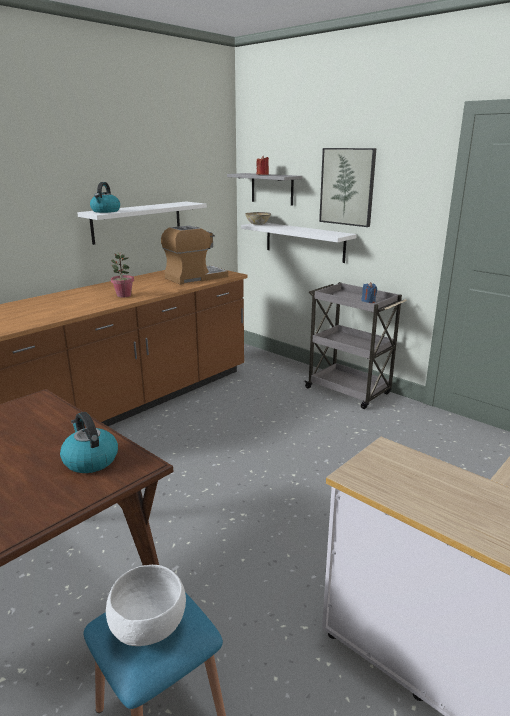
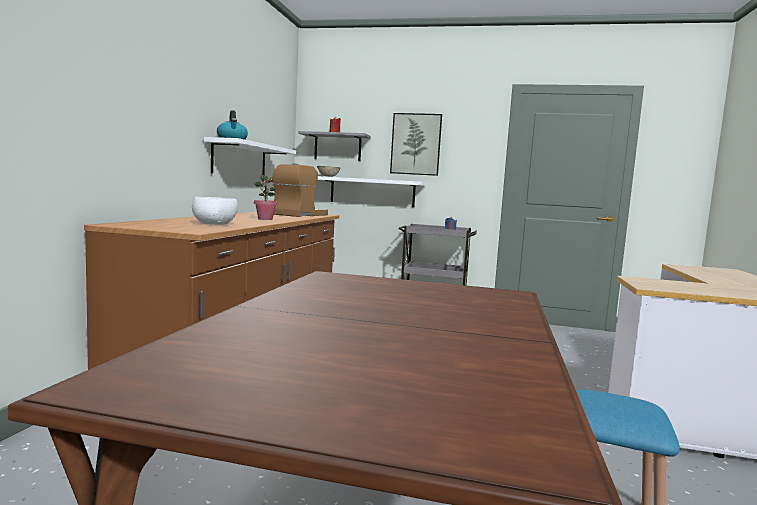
camera: 30 degrees left, 15 degrees down
(90, 460) = (474, 294): kettle -> none
(148, 626) = (619, 405): white bowl -> white bowl (214, 224)

